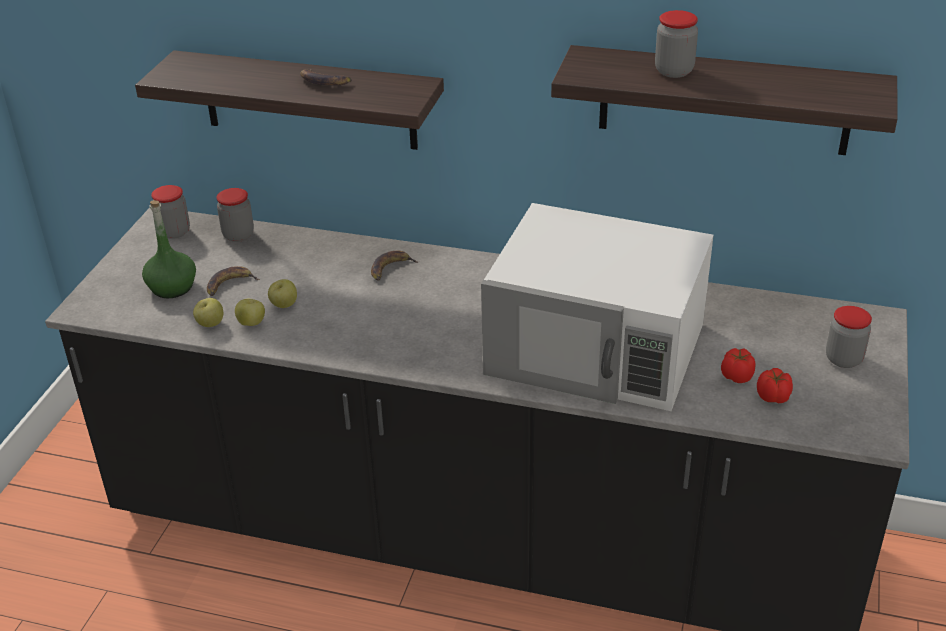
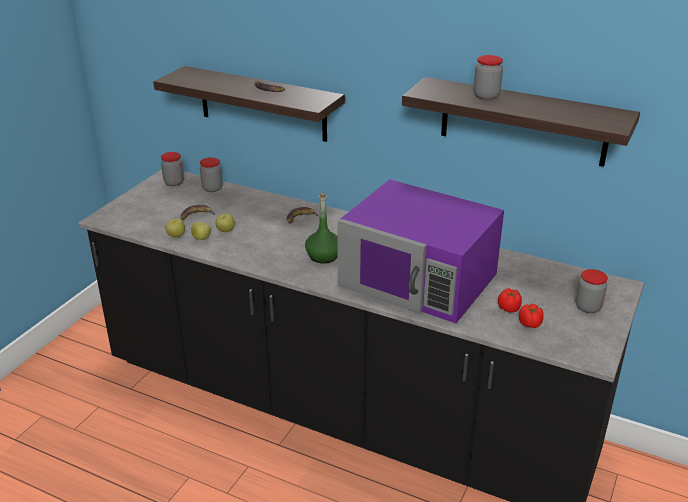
camera: 10 degrees right, 5 degrees down
(172, 287) = (161, 213): green bottle -> green bottle (323, 256)
(597, 348) = (419, 279): white microwave -> purple microwave

